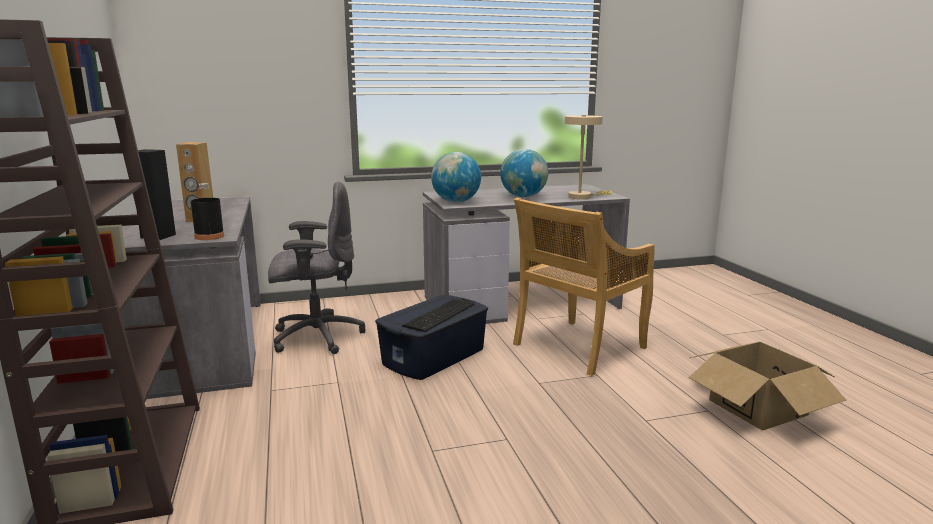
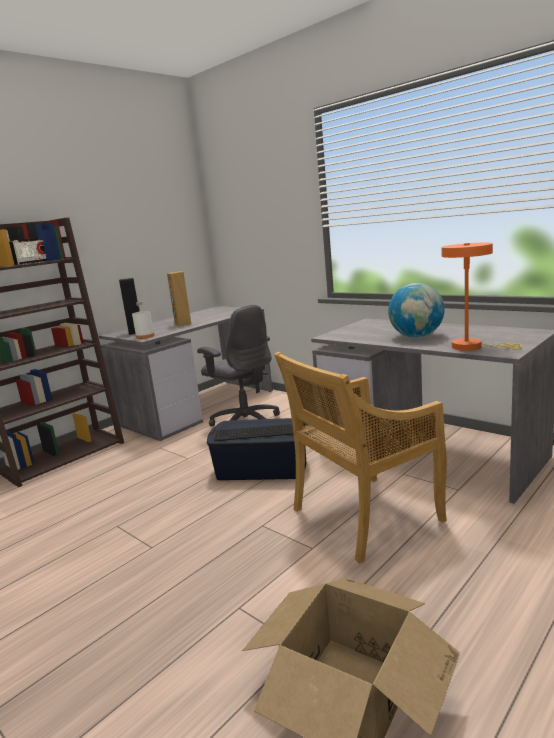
camera: 60 degrees right, 0 degrees up
(209, 236) = (145, 336): black bottle -> white bottle
(456, 202) = (344, 333): globe -> none
(578, 347) = (364, 516): beige chair -> beige chair turned 45 degrees counterclockwise
(583, 196) = (472, 347): beige table lamp -> orange table lamp

